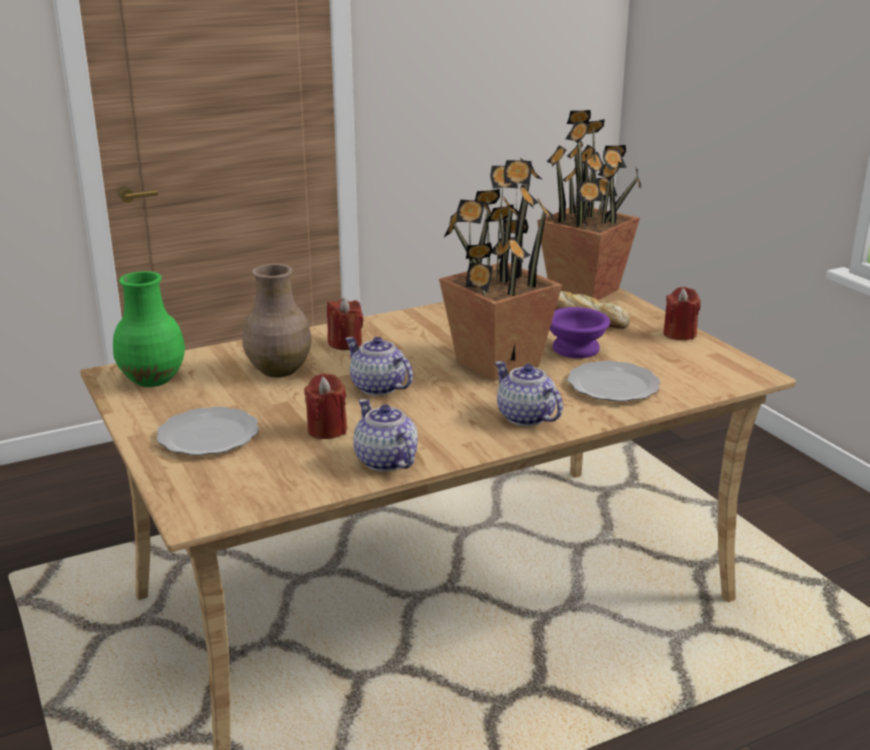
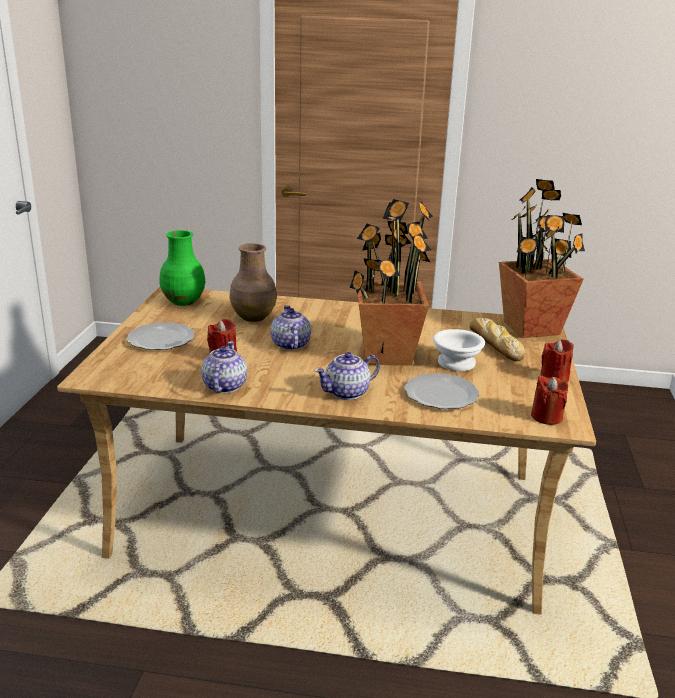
camera: 35 degrees right, 0 degrees up
(345, 343) = (314, 314): red candle -> red candle (546, 417)
(526, 417) = (347, 392): teapot -> teapot turned 120 degrees counterclockwise
(574, 349) = (454, 363): purple bowl -> white bowl

